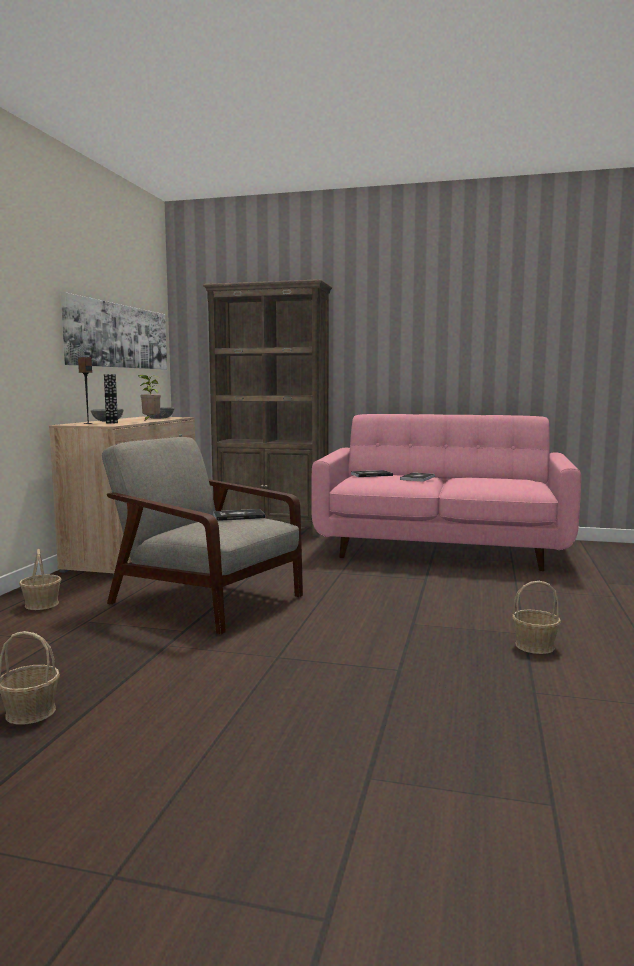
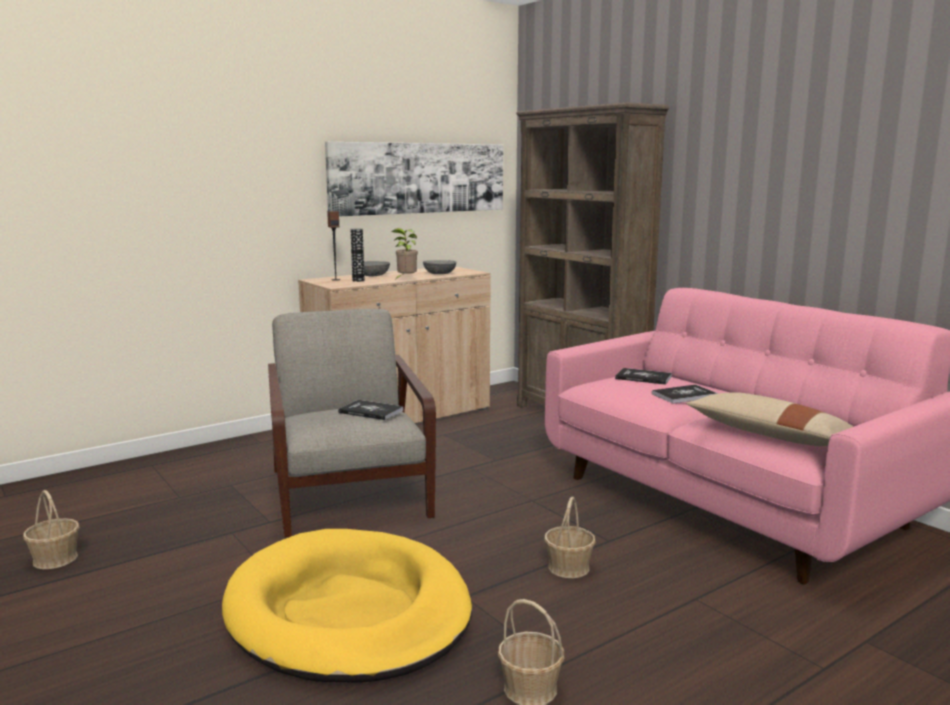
camera: 40 degrees right, 5 degrees up
(42, 604) = (236, 456): basket -> basket (569, 567)
(366, 653) = (349, 612): none -> yellow dog bed
(505, 485) = (770, 435): none -> beige pillow

